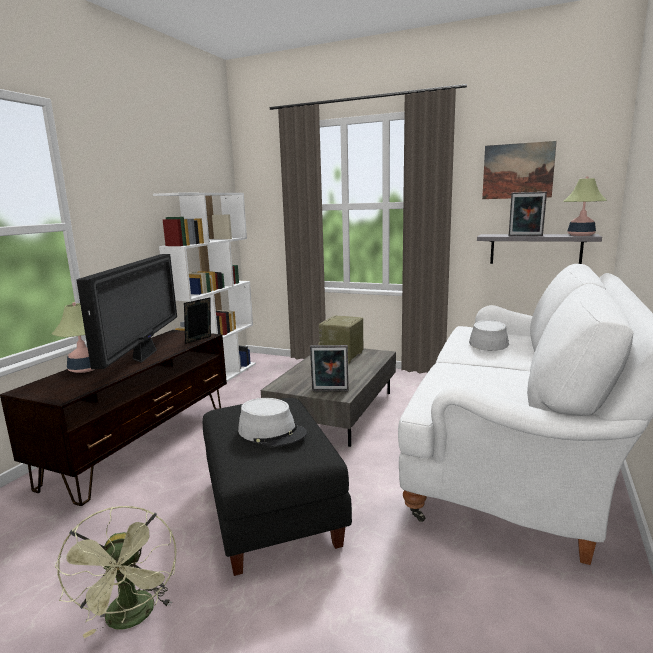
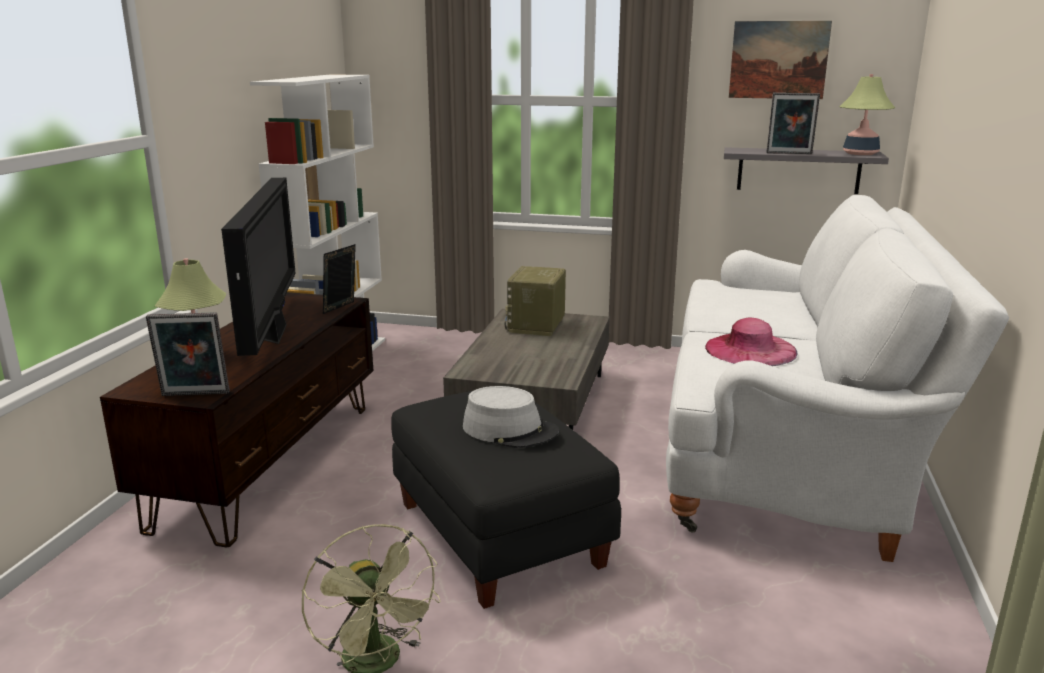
camera: 10 degrees left, 5 degrees up
(330, 391) = (543, 375): picture frame -> picture frame (194, 395)
(476, 377) = (750, 349): none -> pink hat
(488, 342) = (748, 302): grey hat -> none

